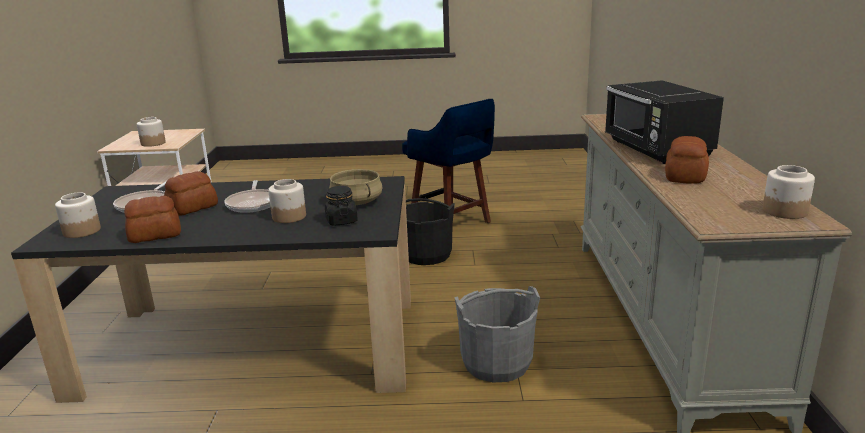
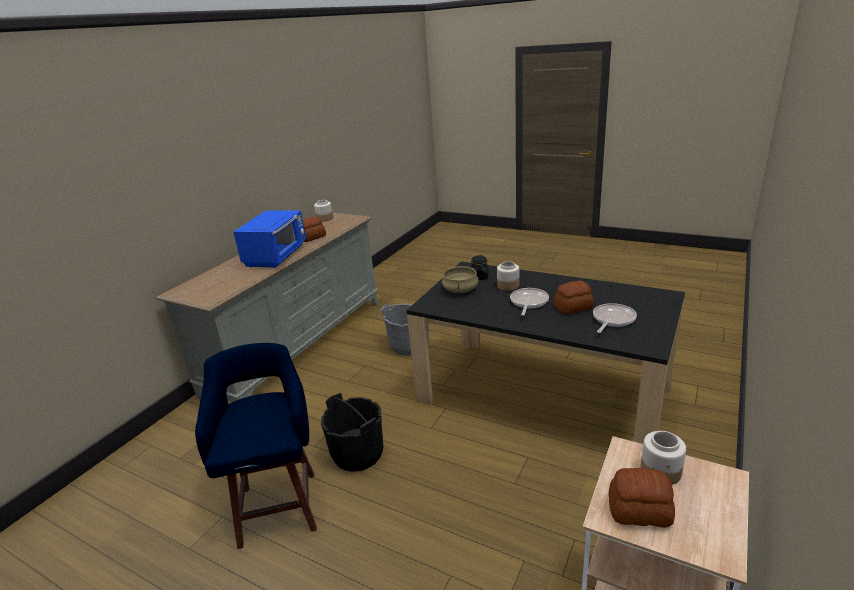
camera: 150 degrees left, 5 degrees up
(81, 231) = (648, 300): jar -> none
(154, 235) = (594, 287): bread -> bread (640, 511)
(656, 150) = (277, 256): black microwave -> blue microwave

